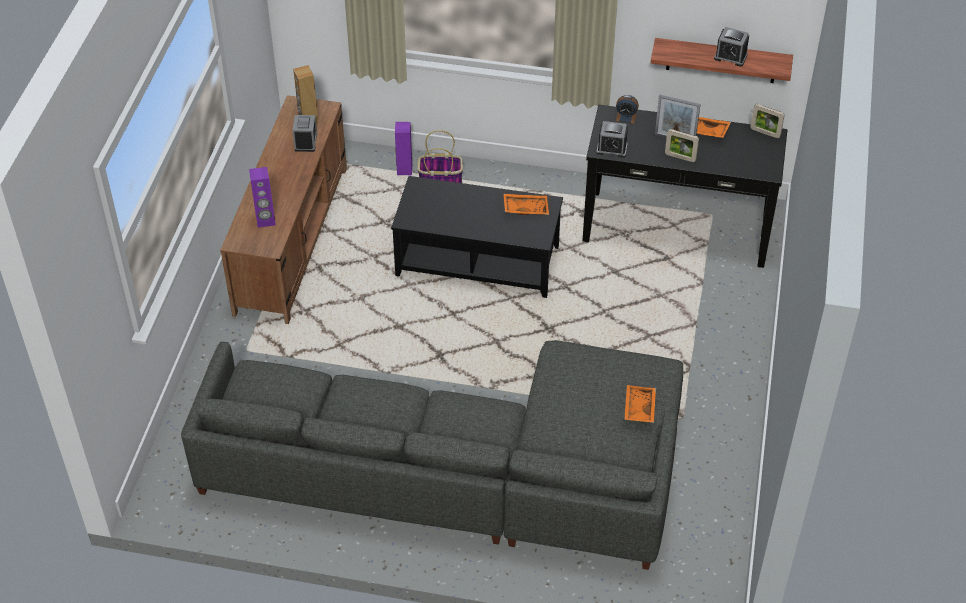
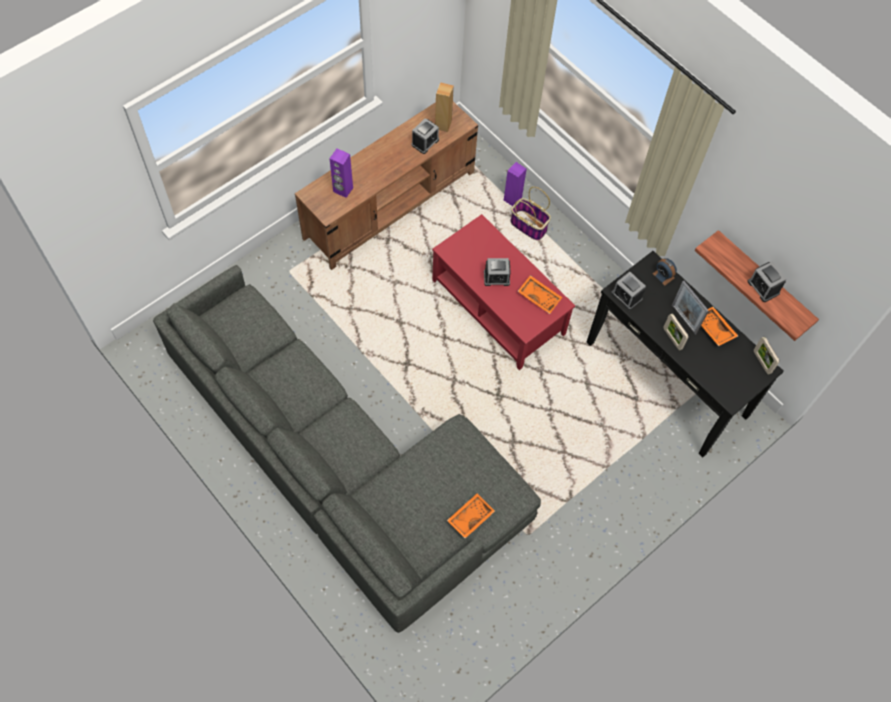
camera: 35 degrees right, 15 degrees up
(473, 216) = (496, 278): none -> alarm clock
(477, 262) = (497, 308): black coffee table -> red coffee table

